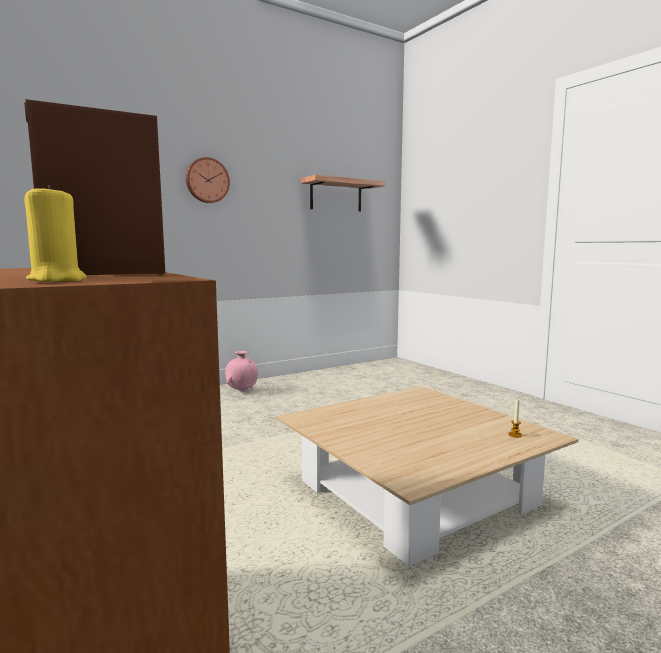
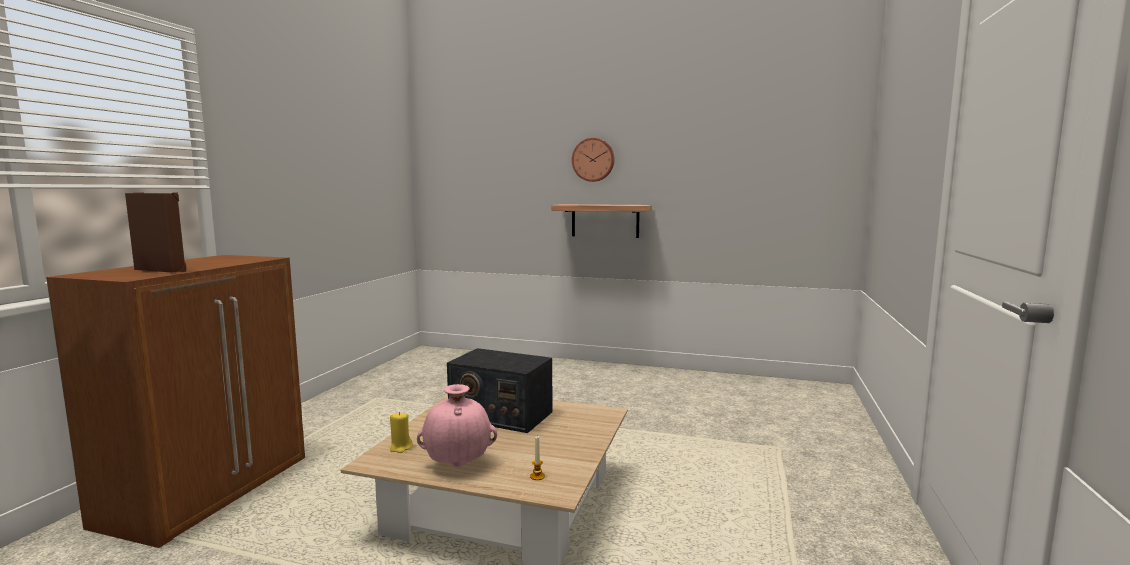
camera: 50 degrees right, 0 degrees up
(57, 280) = (111, 274): yellow candle -> yellow candle (400, 448)
(242, 391) = (598, 372): pink vase -> pink vase (458, 465)
(336, 195) = (752, 164): shelf -> shelf (605, 220)
(373, 417) = (500, 415): none -> radio

